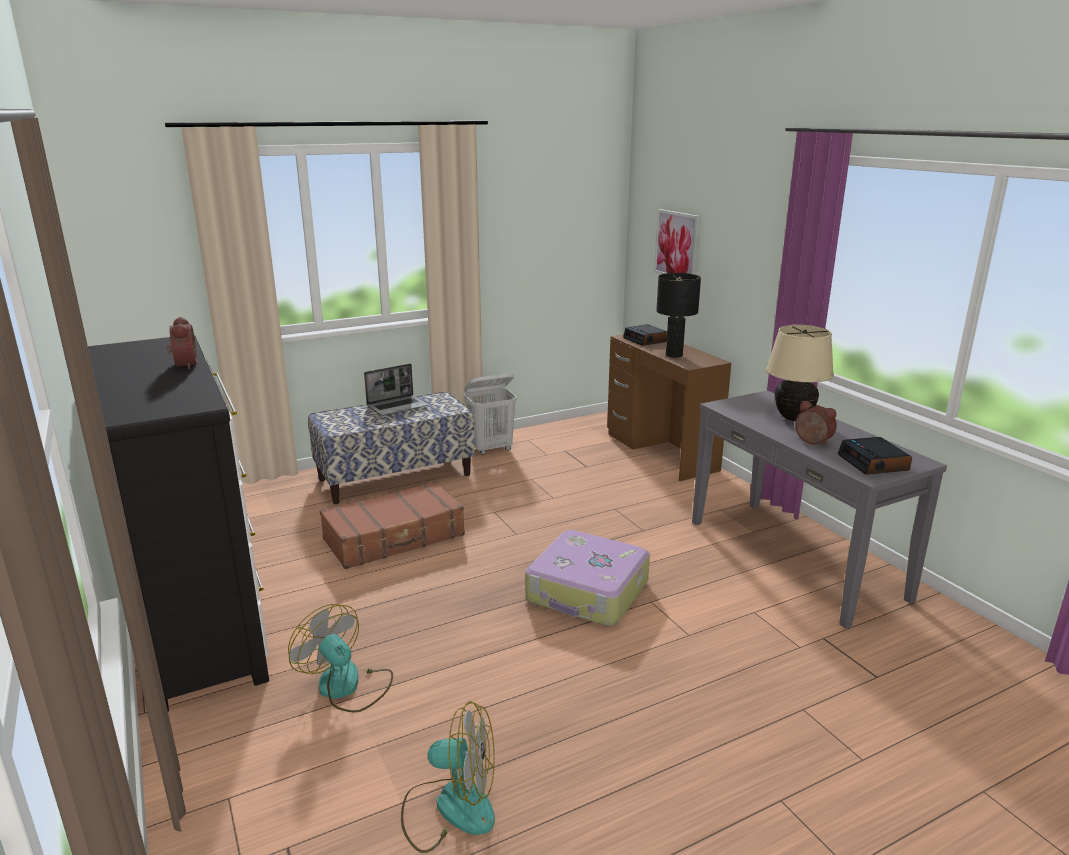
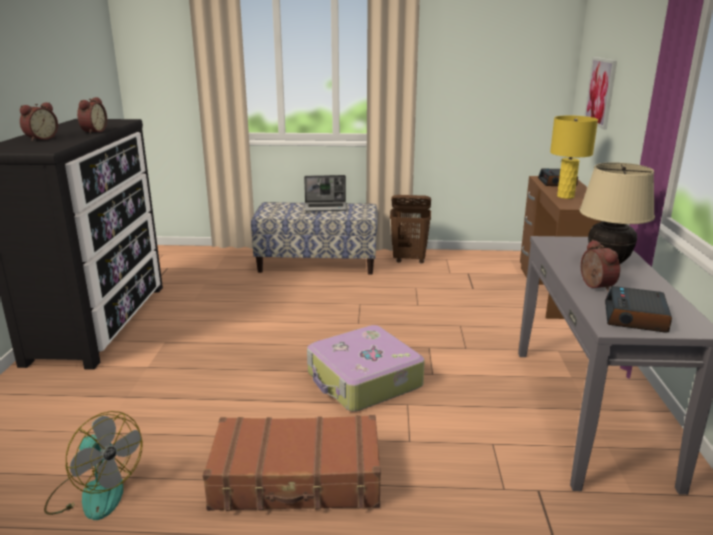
camera: 30 degrees right, 0 degrees up
(138, 388) = (40, 139): none -> alarm clock
(347, 687) = (130, 388): fan -> none
(395, 538) = (270, 303): brown suitcase -> brown suitcase (297, 479)
(491, 449) = (409, 260): white laundry basket -> brown laundry basket
(674, 355) = (566, 196): black table lamp -> yellow table lamp

